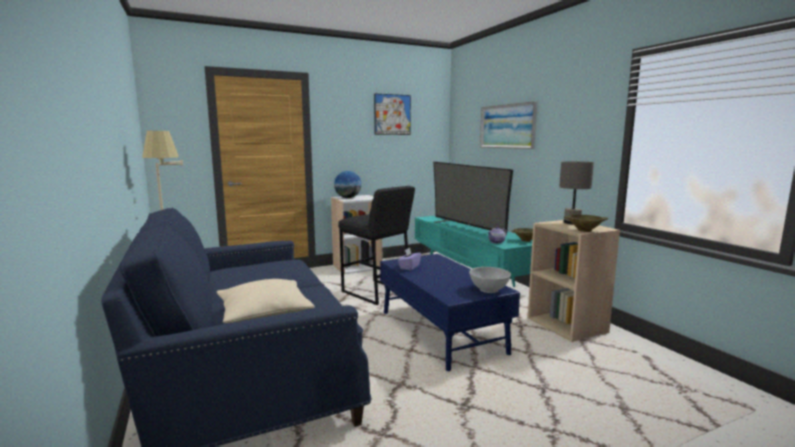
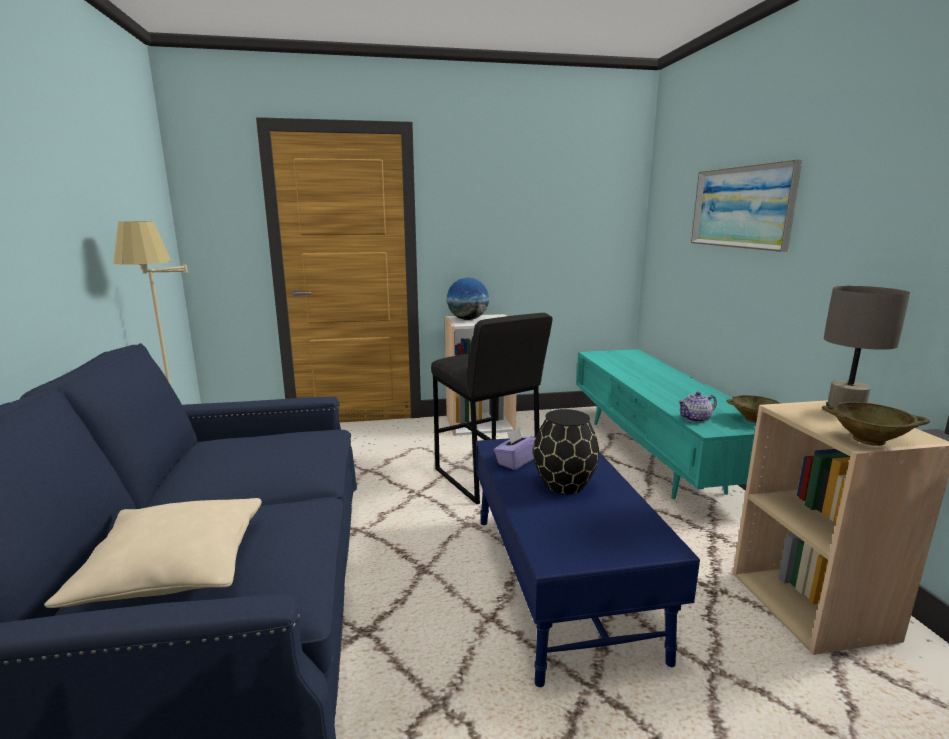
camera: 15 degrees right, 5 degrees up
(392, 114) = (549, 186): picture -> none
(441, 273) = (564, 485): none -> black vase
(467, 228) = (655, 381): television -> none
(489, 290) = (637, 543): white bowl -> none

